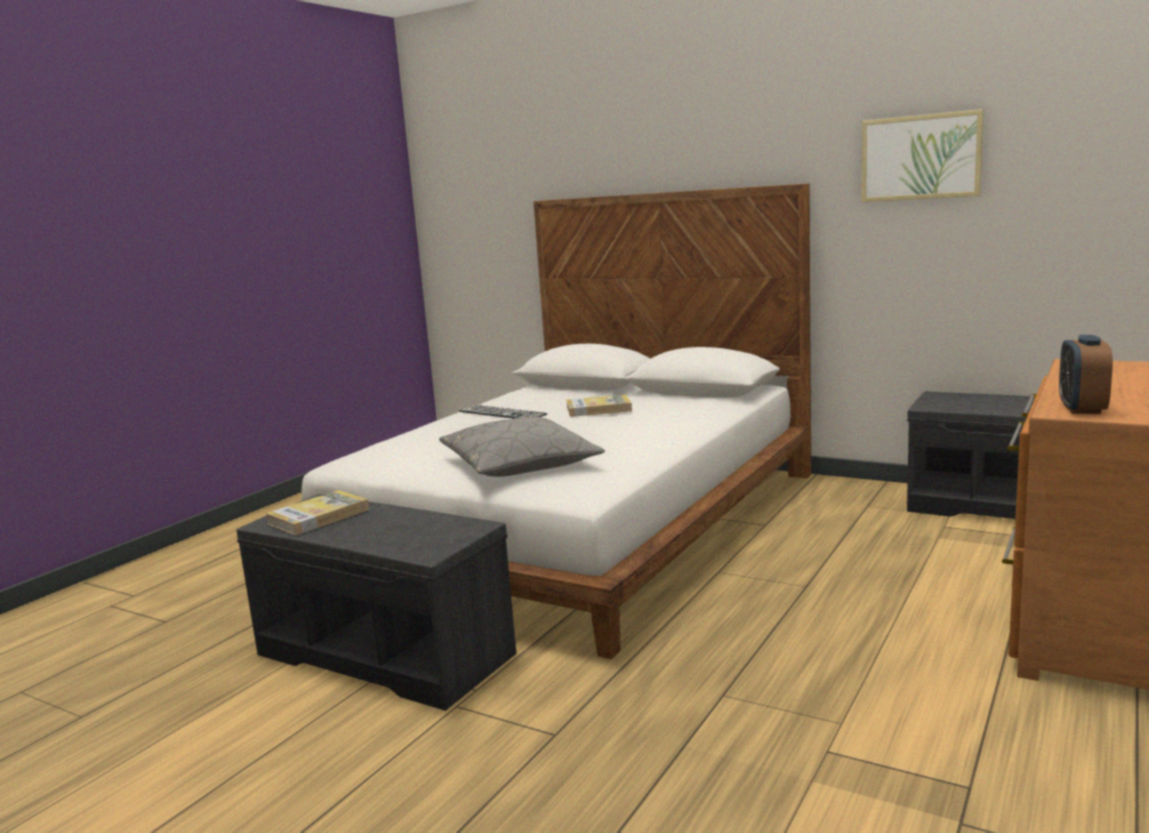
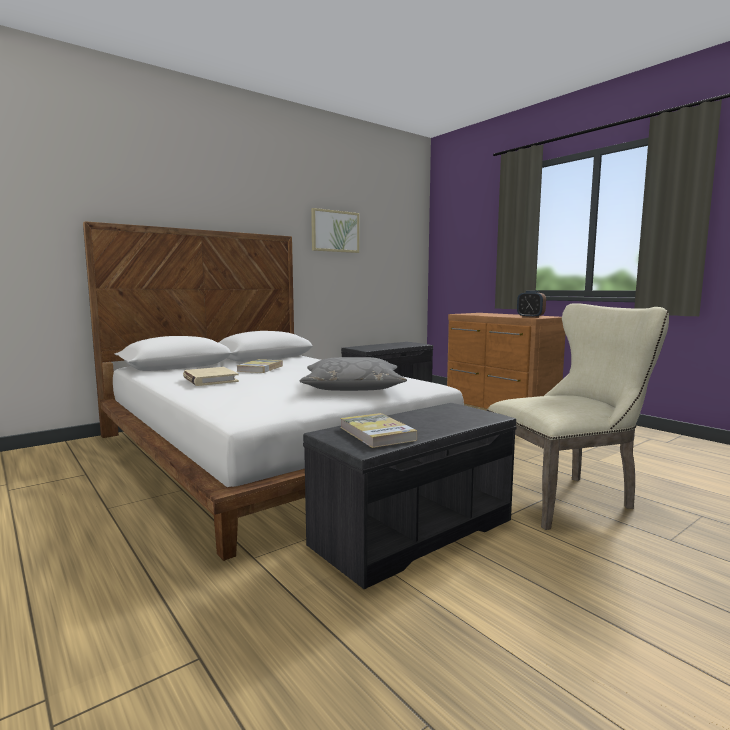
camera: 70 degrees left, 5 degrees down
(502, 413) = (210, 379): keyboard -> beige book
(559, 750) = (566, 497): none -> beige chair

